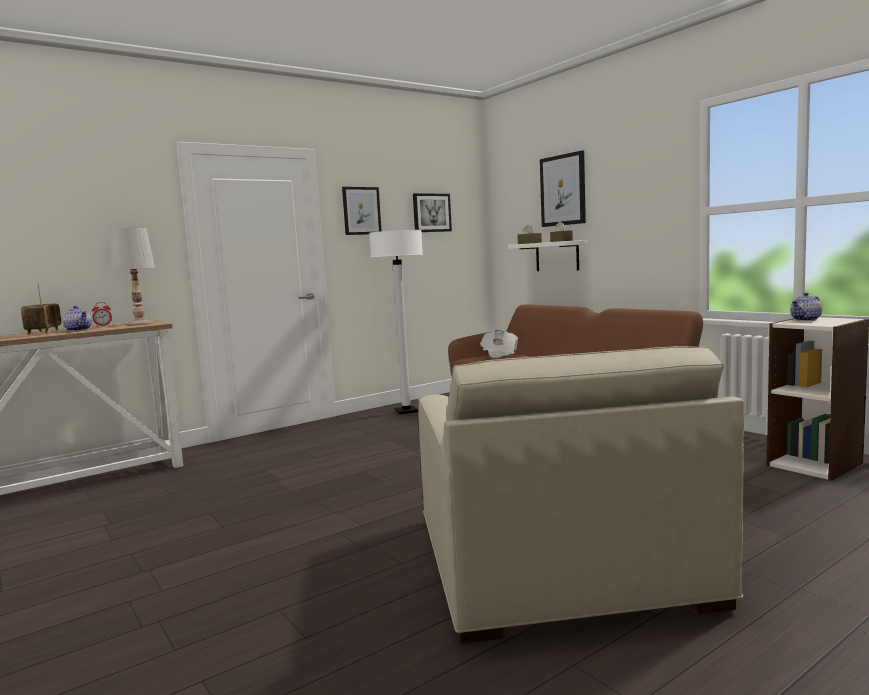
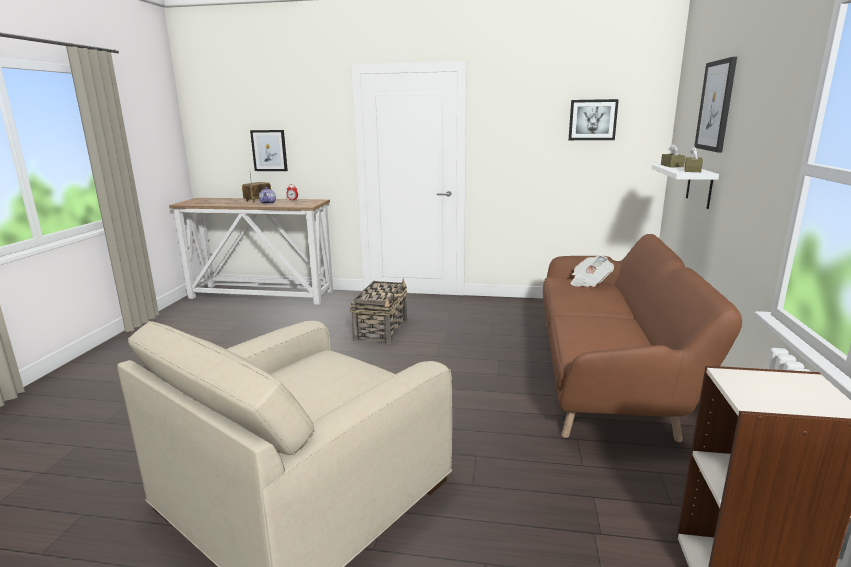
camera: 45 degrees right, 10 degrees up
(140, 323) = (305, 203): white table lamp -> none
(320, 458) = (381, 330): none -> basket
(361, 211) = (509, 118): picture -> picture (269, 150)
(406, 411) = (514, 309): white floor lamp -> none
(806, 320) = (775, 381): teapot -> none

